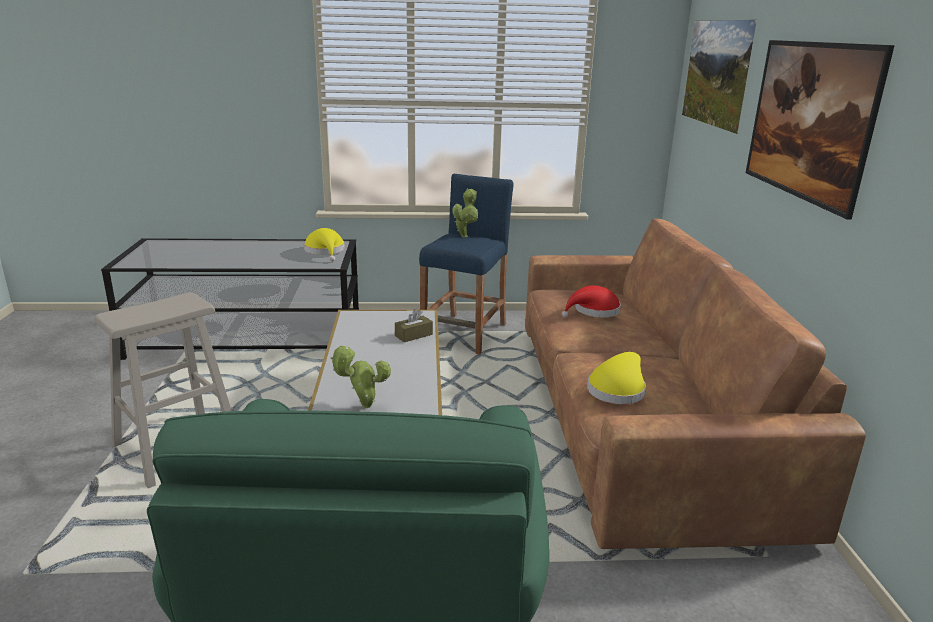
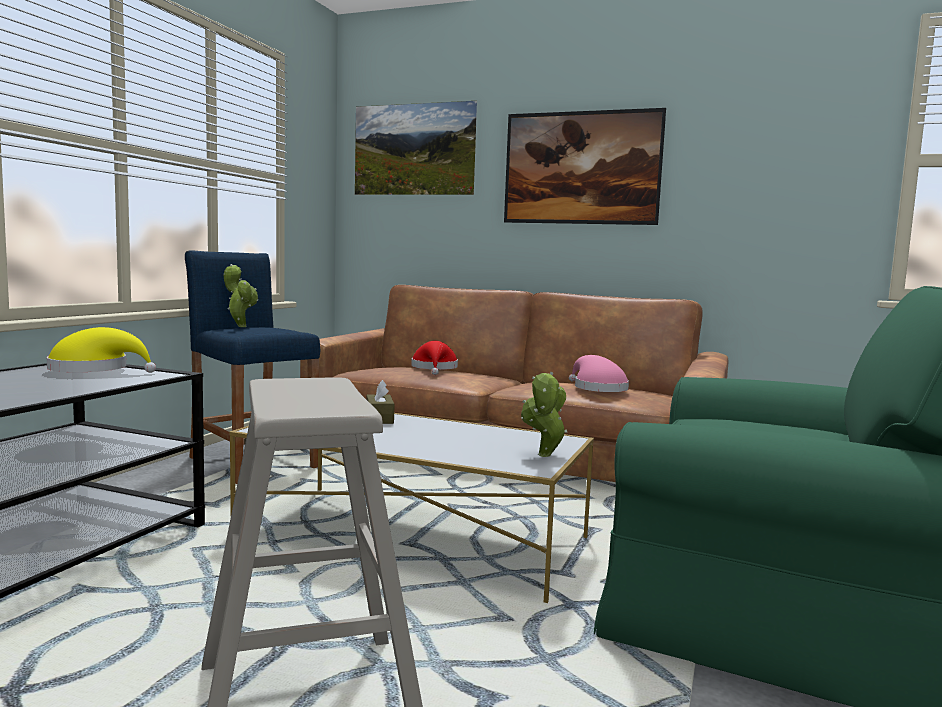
camera: 65 degrees left, 15 degrees down
(617, 389) = (597, 388): yellow hat -> pink hat

